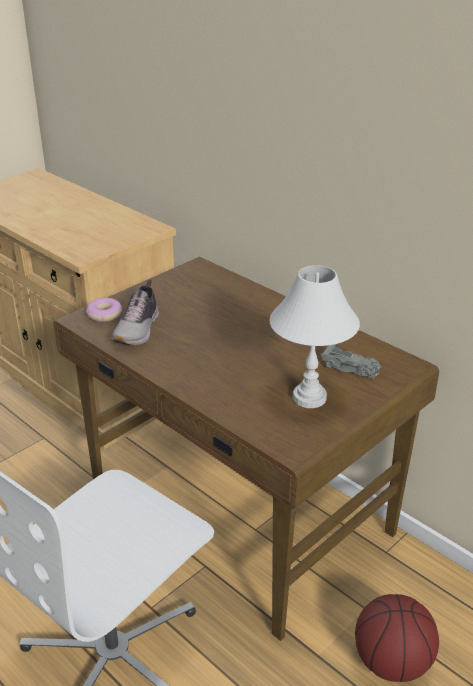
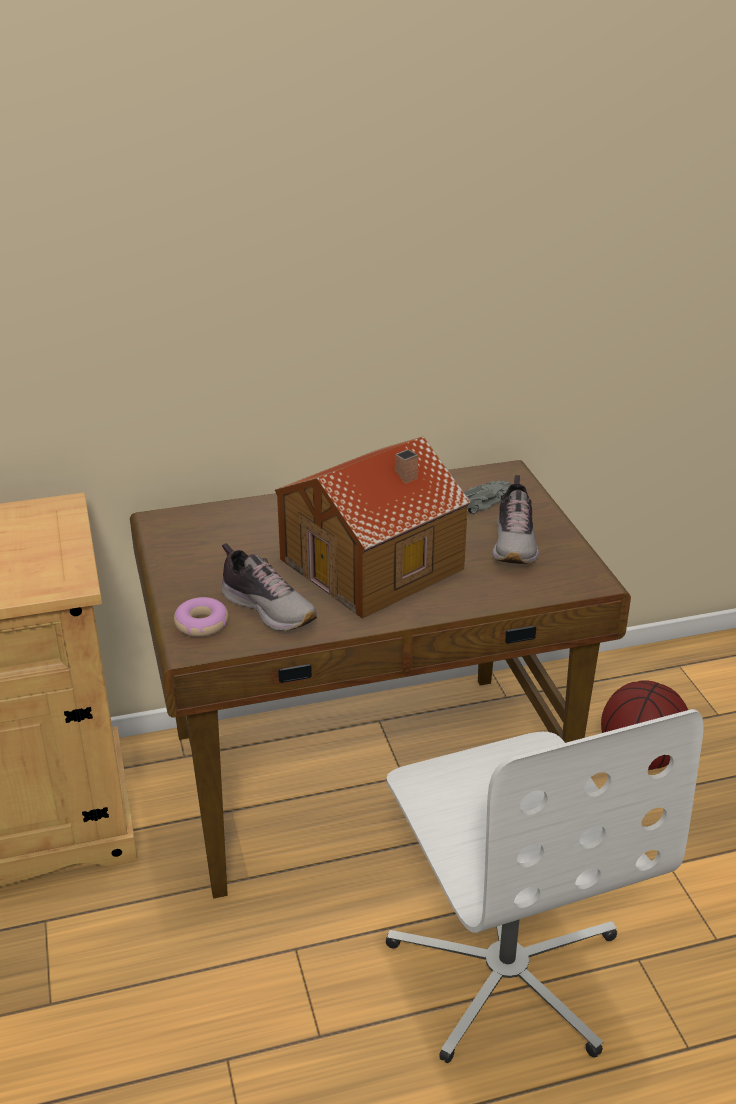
camera: 60 degrees left, 0 degrees up
(222, 350) = (375, 564): none -> toy house
(308, 397) = (515, 543): white table lamp -> shoe

